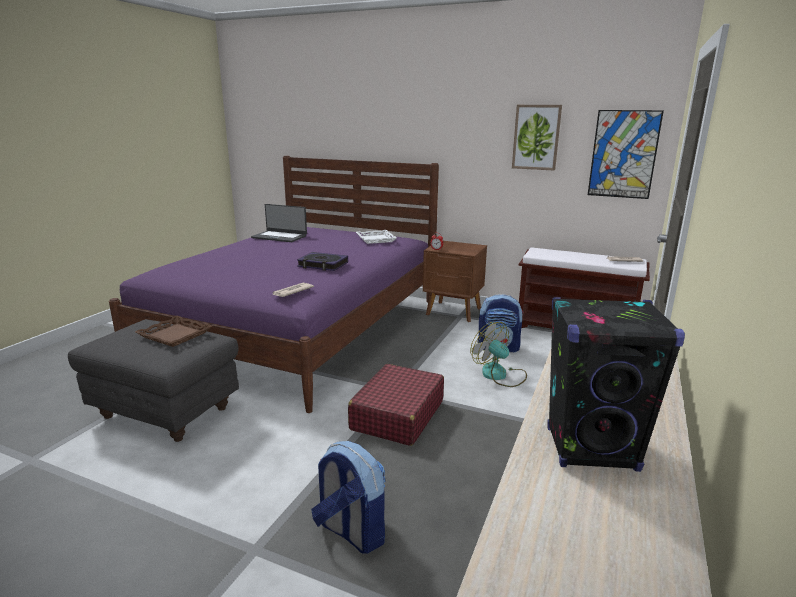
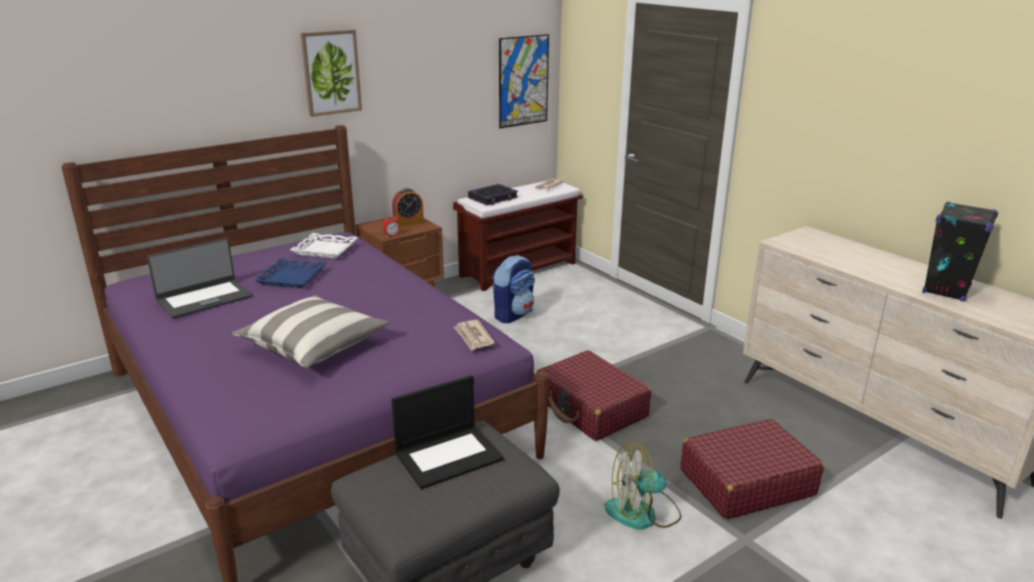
camera: 60 degrees left, 5 degrees up
(175, 335) = (449, 455): brown tray -> laptop
(243, 264) = (313, 346): none -> pillow
(323, 265) = (394, 300): book -> book (493, 198)
(326, 242) = (291, 277): none -> blue tray
(350, 532) = (746, 482): backpack -> red suitcase
(465, 248) = (408, 223): none -> alarm clock
(499, 375) = (566, 334): fan -> fan (642, 513)
(536, 137) = (446, 74): picture -> picture (331, 72)

